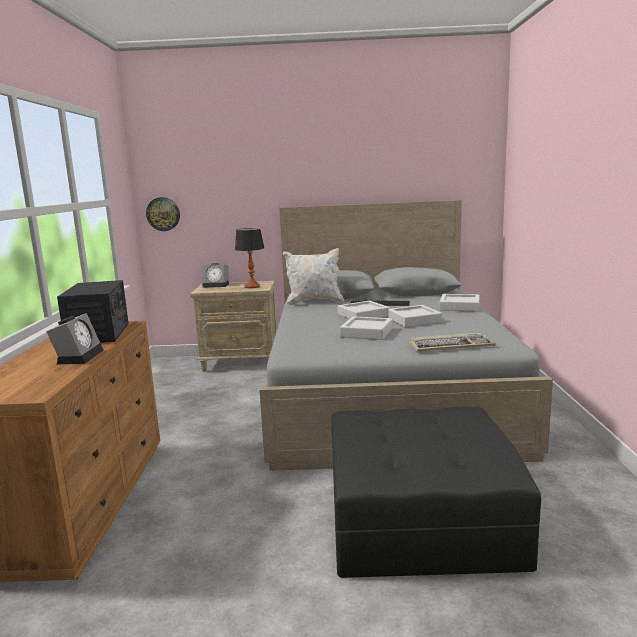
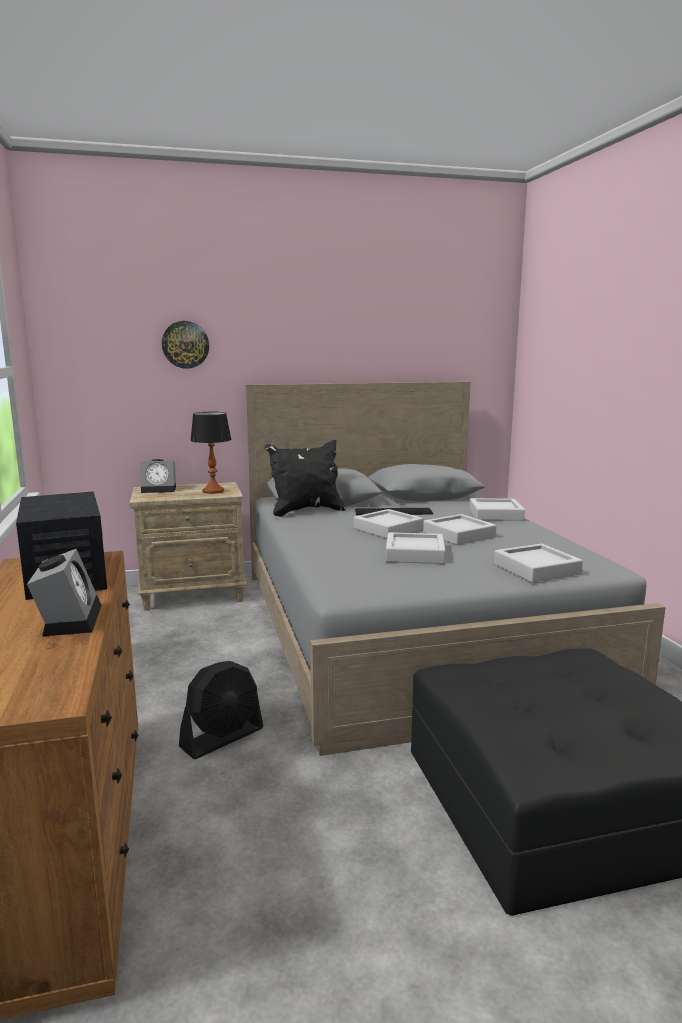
camera: 15 degrees left, 0 degrees up
(163, 214) = (77, 389): wall clock -> wall clock (185, 344)
(211, 454) = (222, 738): none -> black fan
(314, 302) = (306, 511): white pillow -> black pillow
(450, 345) = (536, 569): keyboard -> grey tray

